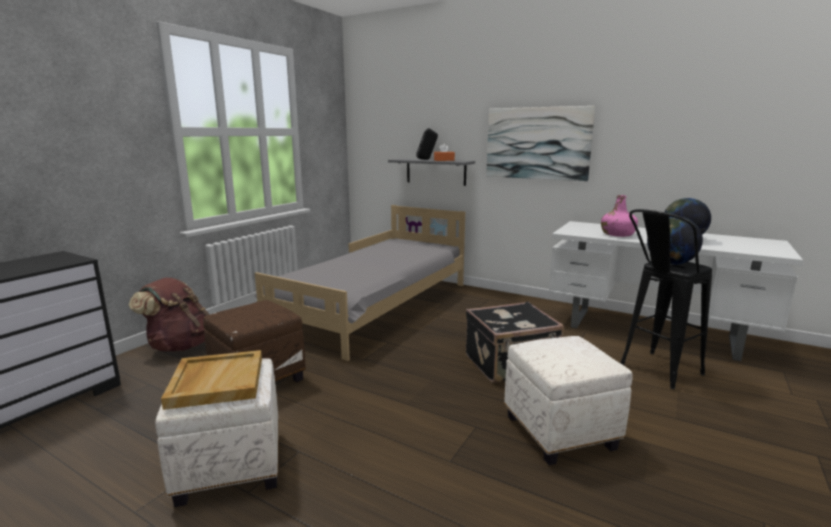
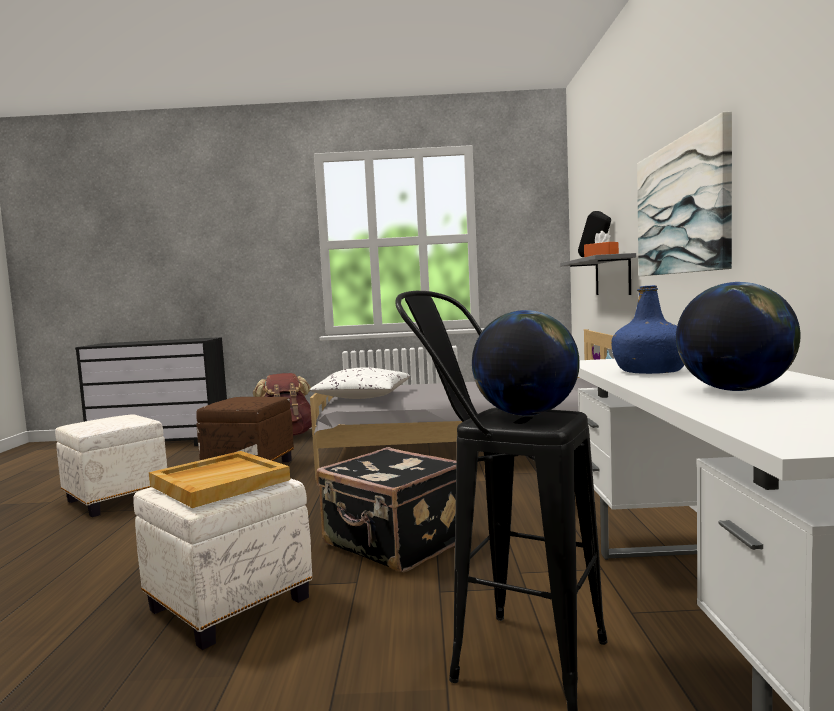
camera: 60 degrees right, 10 degrees down
(216, 381) = (105, 420): beige tray -> beige tray (220, 482)
(340, 282) = (363, 397): none -> white pillow
(617, 234) = (650, 371): pink bottle -> blue bottle

